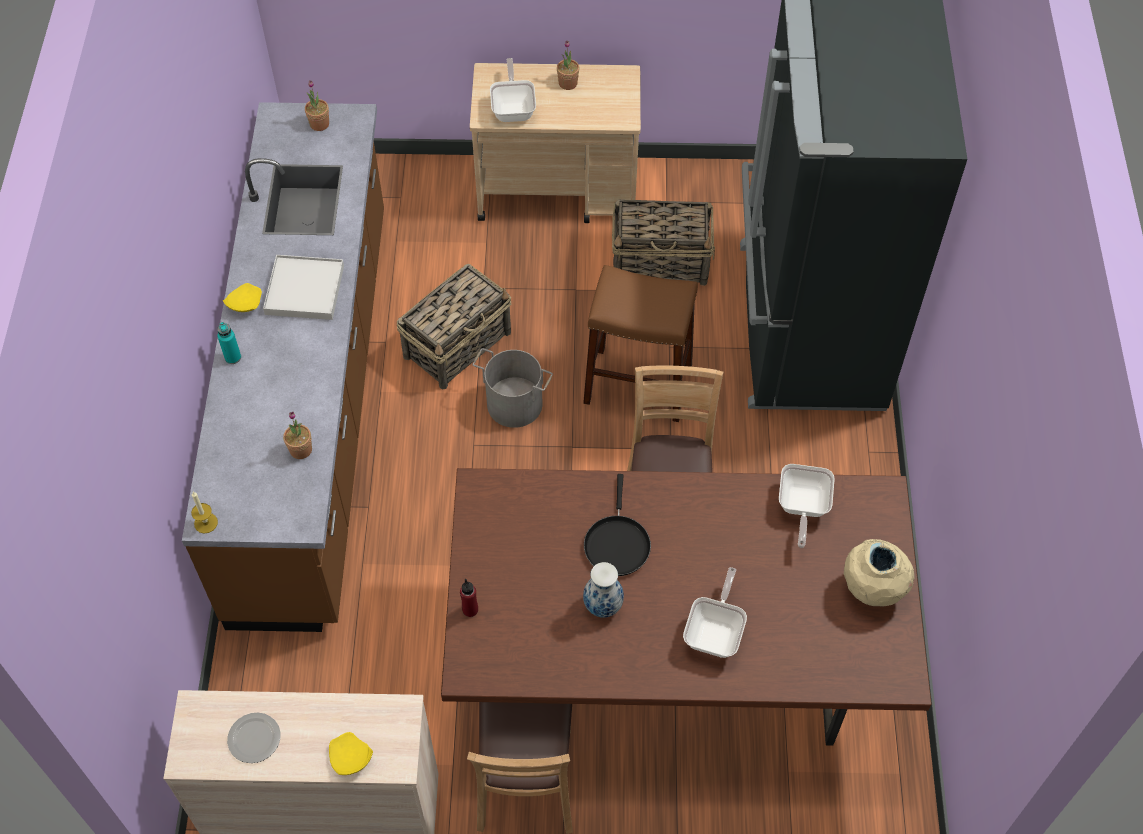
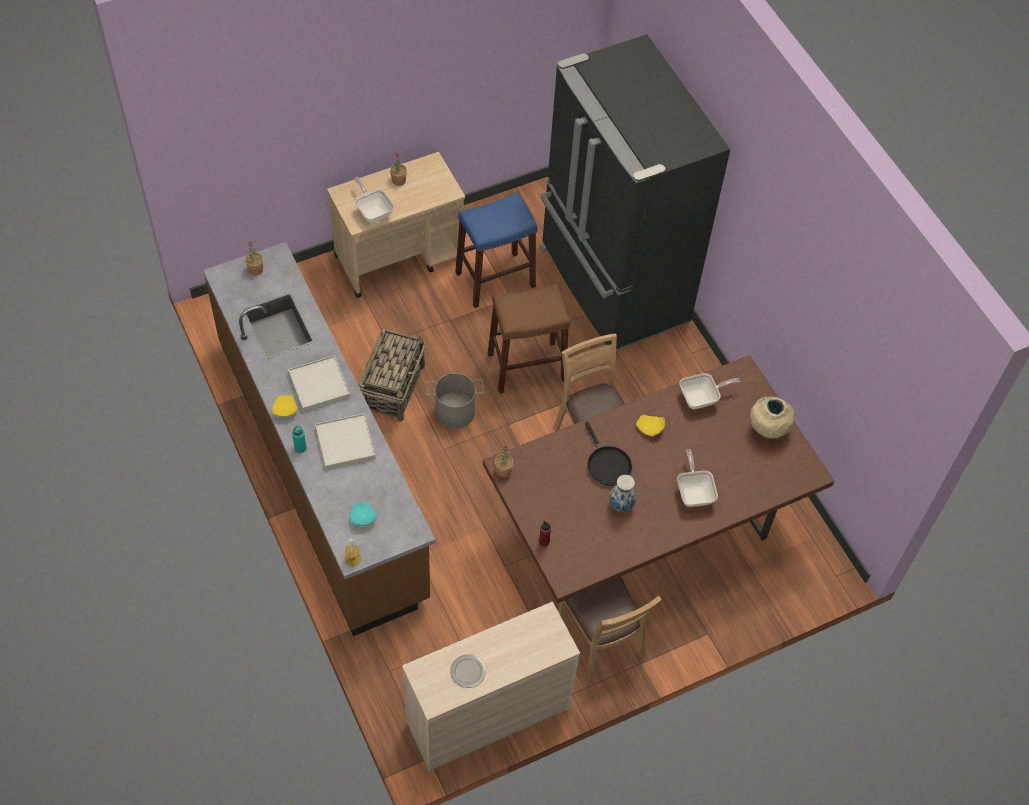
camera: 30 degrees left, 0 degrees up
(250, 476) = (362, 518): none -> turquoise plate
(290, 374) = (345, 443): none -> white tray
(301, 450) = (384, 488): potted plant -> potted plant (503, 471)
(350, 759) = (532, 657): yellow plate -> yellow plate (650, 428)
(661, 262) = (495, 279): basket -> blue stool
(801, 508) = (702, 398): frying pan -> frying pan turned 90 degrees counterclockwise

